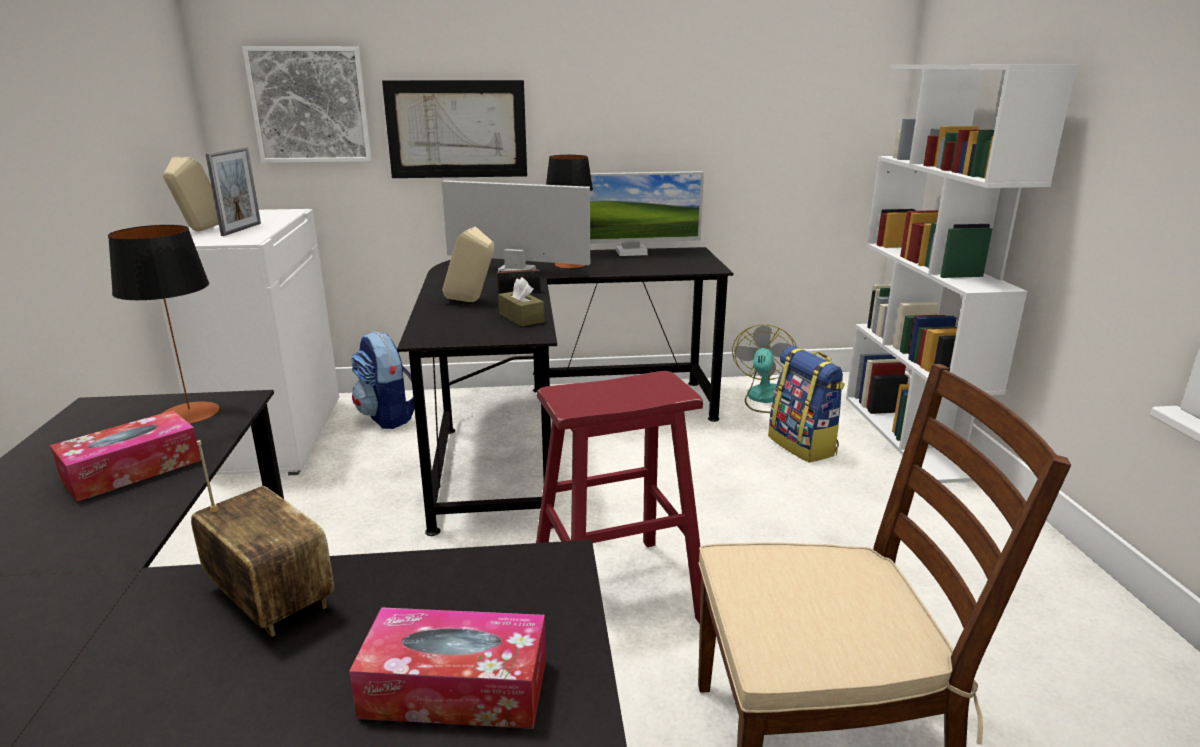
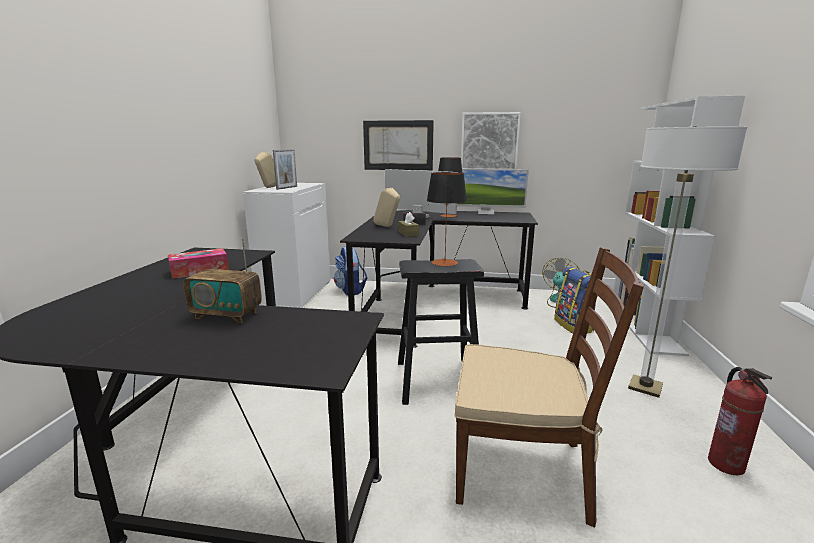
camera: 15 degrees right, 5 degrees down
(190, 413) = (234, 255): table lamp -> table lamp (444, 262)
(270, 598) = (227, 315): radio -> radio turned 135 degrees clockwise
(310, 105) = (329, 133): picture -> picture (489, 142)
(456, 688) = (284, 352): tissue box -> none
(616, 592) = (437, 380): red stool -> black stool
(945, 549) = (645, 387): none -> floor lamp
(1098, 671) = (727, 464): none -> fire extinguisher

